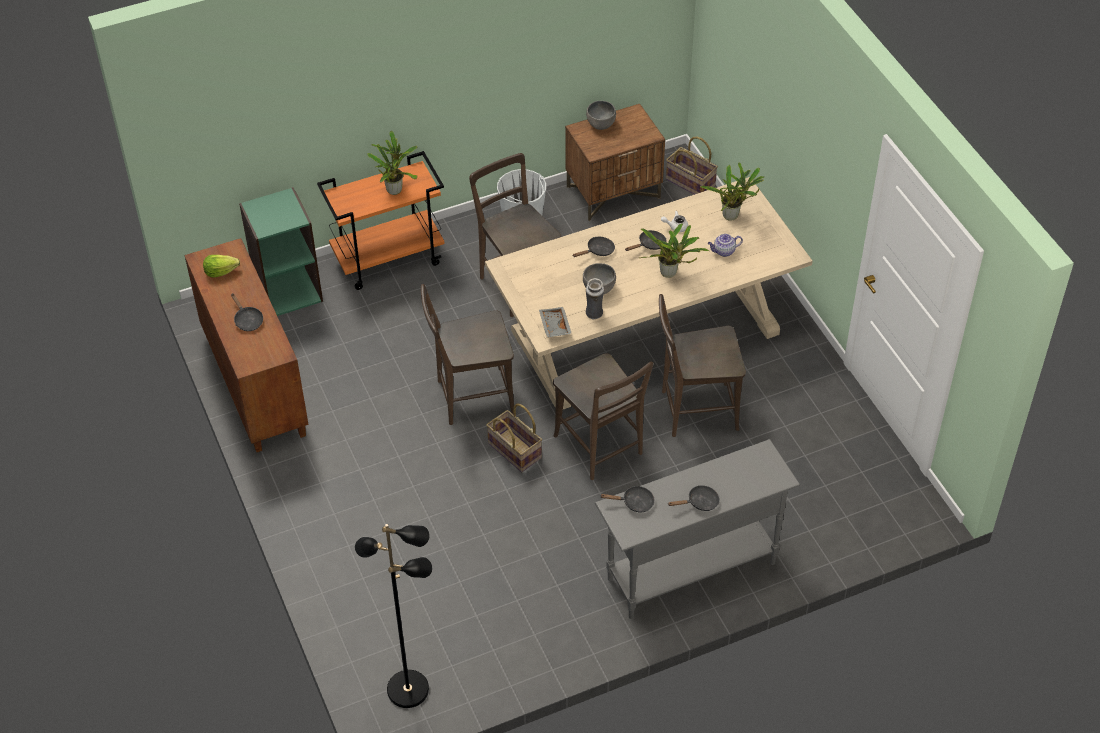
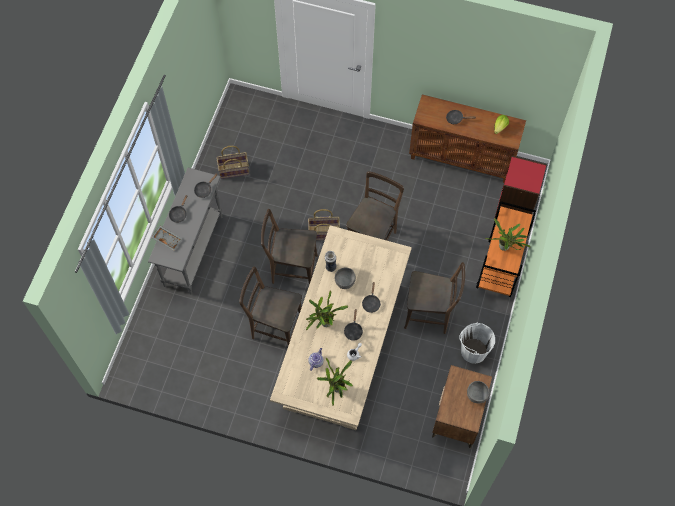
camera: 130 degrees right, 15 degrees up
(288, 291) = (514, 209): green bookcase -> red bookcase
(408, 688) = (243, 111): black floor lamp -> none
(554, 326) = (339, 244): grey tray -> grey tray (167, 239)
(689, 183) = (431, 463): basket -> basket (234, 169)
(694, 410) = (274, 326): brown chair -> brown chair turned 105 degrees counterclockwise

